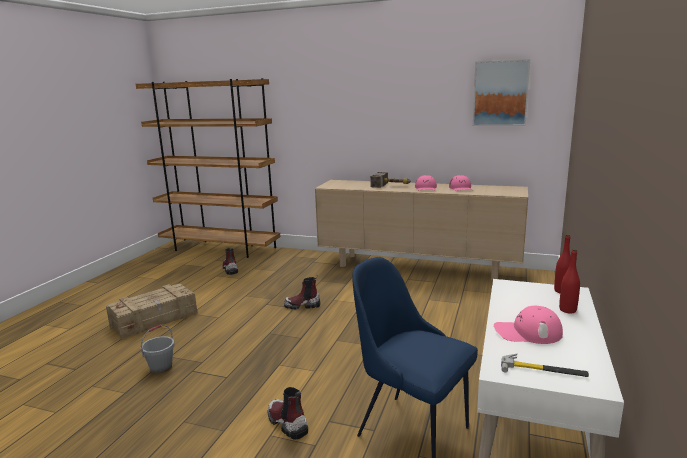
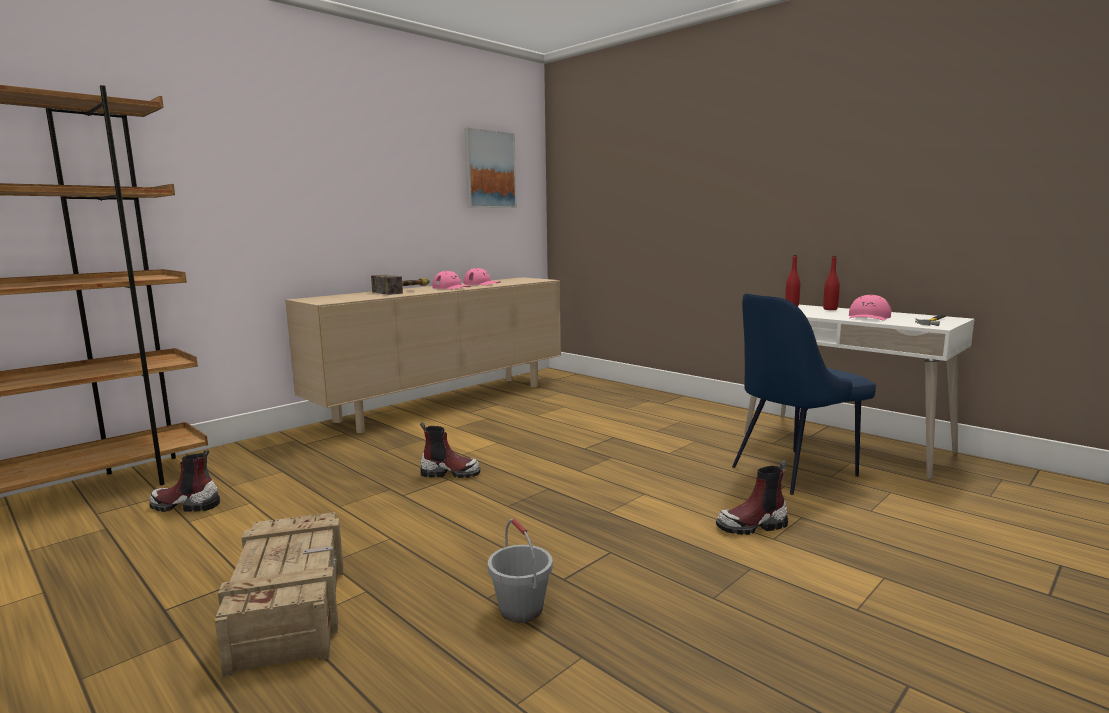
camera: 65 degrees left, 5 degrees down
(302, 305) = (450, 473): boot -> boot turned 105 degrees counterclockwise

